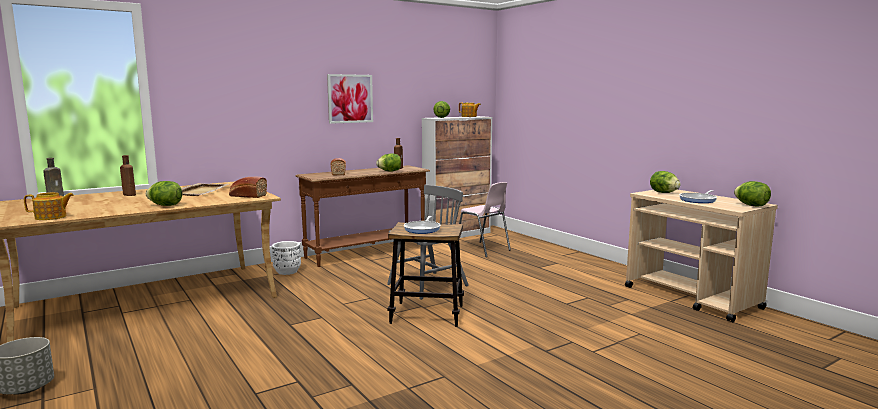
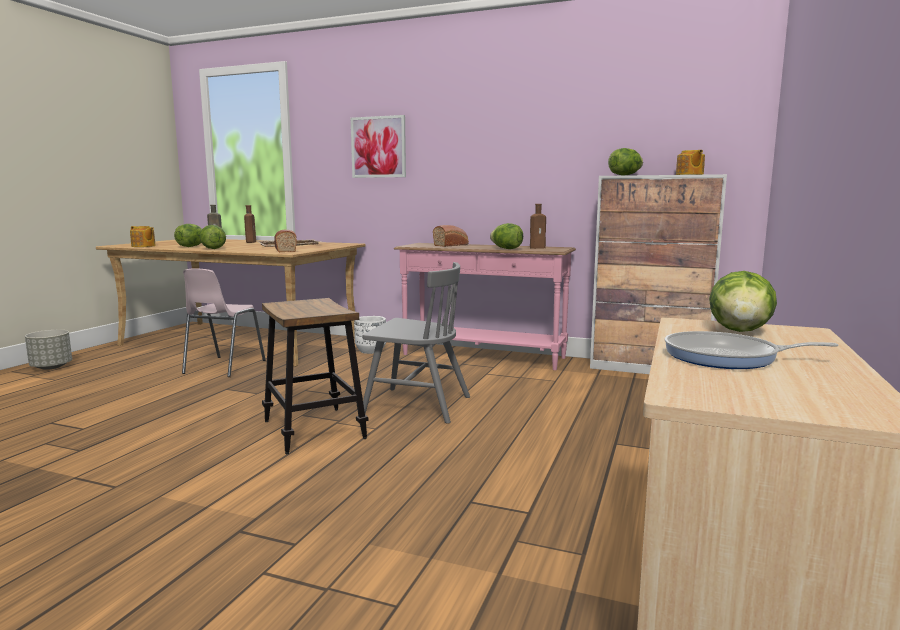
camera: 55 degrees right, 0 degrees up
(350, 98) = (492, 149): picture -> picture (378, 147)
(366, 253) = (483, 356): brown console table -> pink console table
(423, 229) = (303, 307): frying pan -> none
(483, 250) = (618, 395): pink chair -> pink chair (223, 367)
(751, 205) = (803, 406): lettuce -> lettuce (191, 246)

